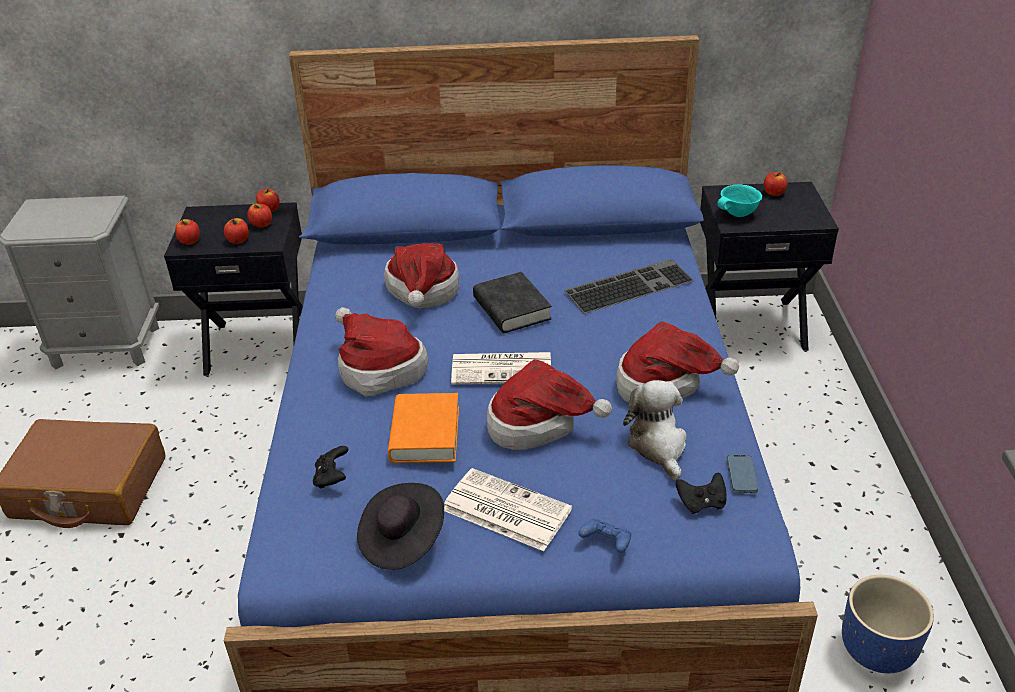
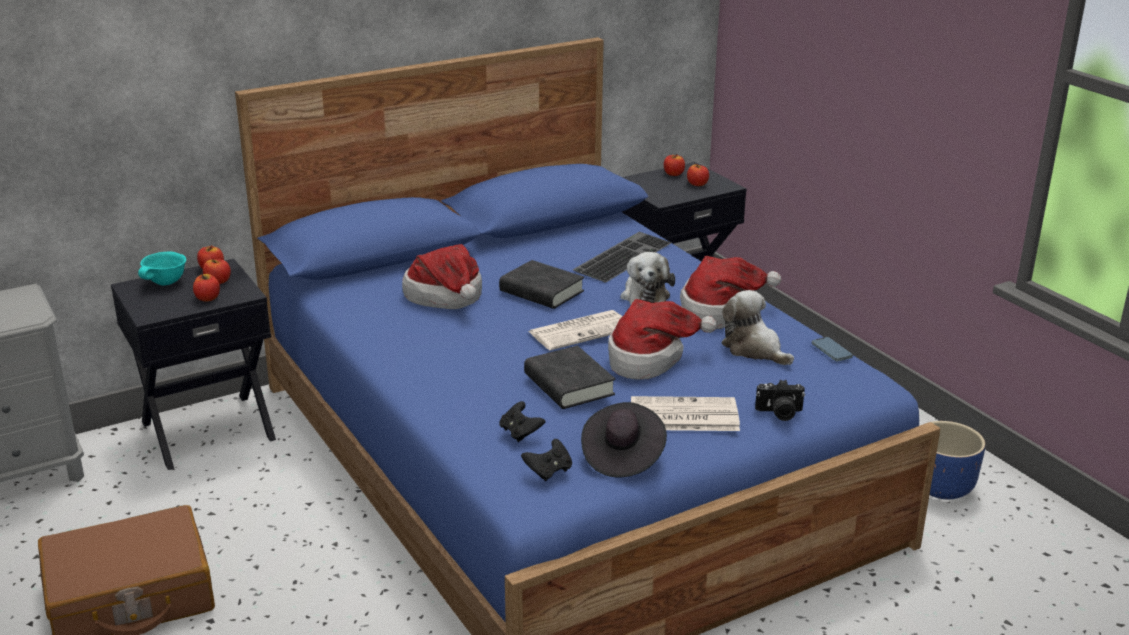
camera: 30 degrees left, 10 degrees down
(190, 241) = (152, 309): apple -> apple (697, 184)
(378, 369) = (470, 356): hat -> none
(425, 434) = (569, 385): orange book -> black book
(606, 542) = (779, 413): blue game controller -> camera
(607, 341) = (645, 295): none -> plush toy
(701, 503) = (821, 373): black game controller -> black game controller (548, 471)
(738, 214) = (660, 193): turquoise bowl -> turquoise bowl (165, 283)

